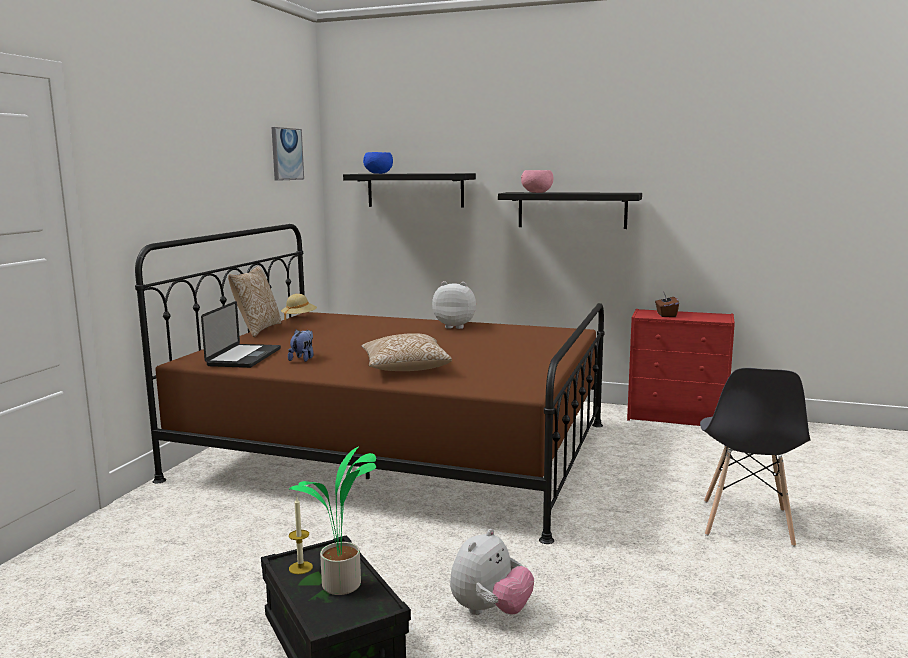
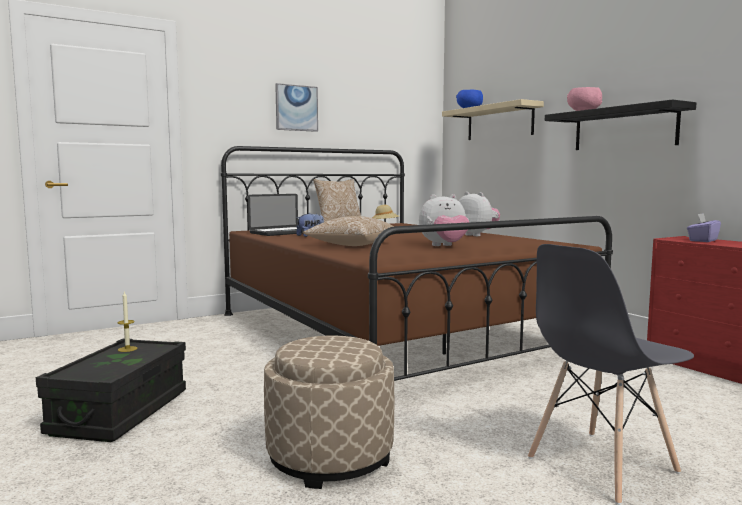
camera: 40 degrees right, 5 degrees down
(286, 154) = (397, 96): picture -> picture (296, 108)
(342, 587) = (118, 363): potted plant -> none
(415, 190) = (499, 122): black shelf -> beige shelf
(490, 611) = (236, 433): plush toy -> plush toy (444, 246)
(600, 595) = (330, 457): none -> beige ottoman
(666, 315) = (702, 240): brown tissue box -> purple tissue box

